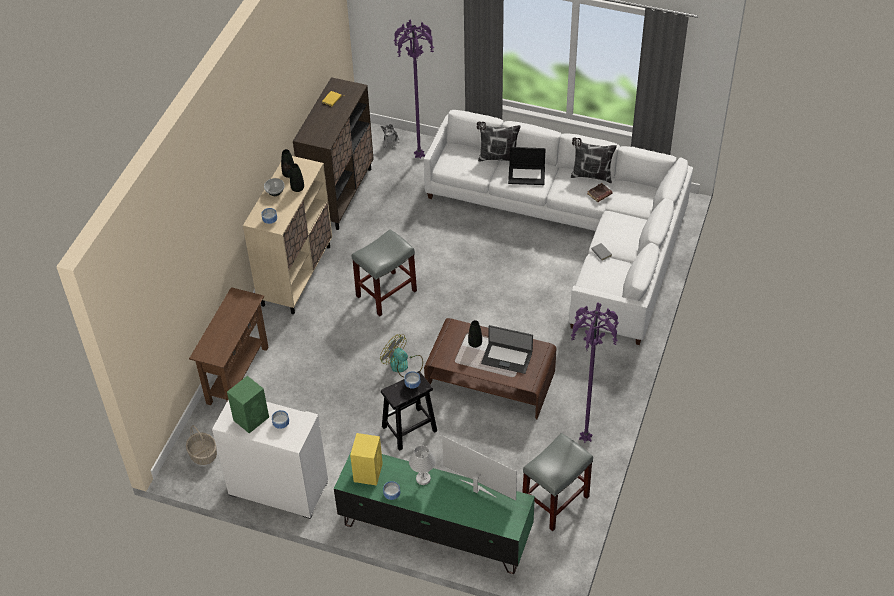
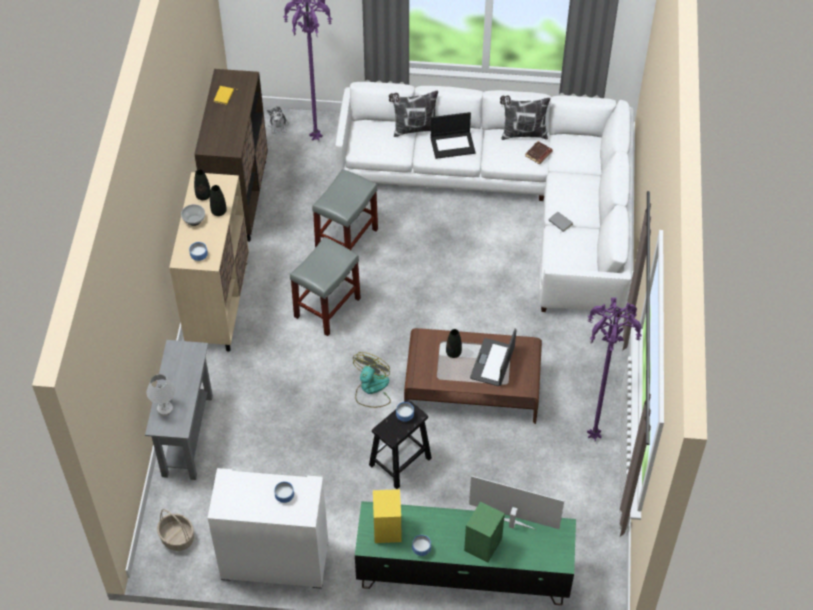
camera: 15 degrees left, 5 degrees up
(237, 375) = (187, 435): brown console table -> grey console table
(252, 418) = (249, 496): green speaker -> green speaker (483, 544)
(403, 366) = (371, 389): fan -> fan turned 90 degrees clockwise
(423, 478) = (449, 524): white table lamp -> white table lamp (165, 409)
(507, 357) = (493, 363): laptop -> laptop turned 105 degrees clockwise
(555, 502) = (582, 514): grey stool -> grey stool (346, 240)

